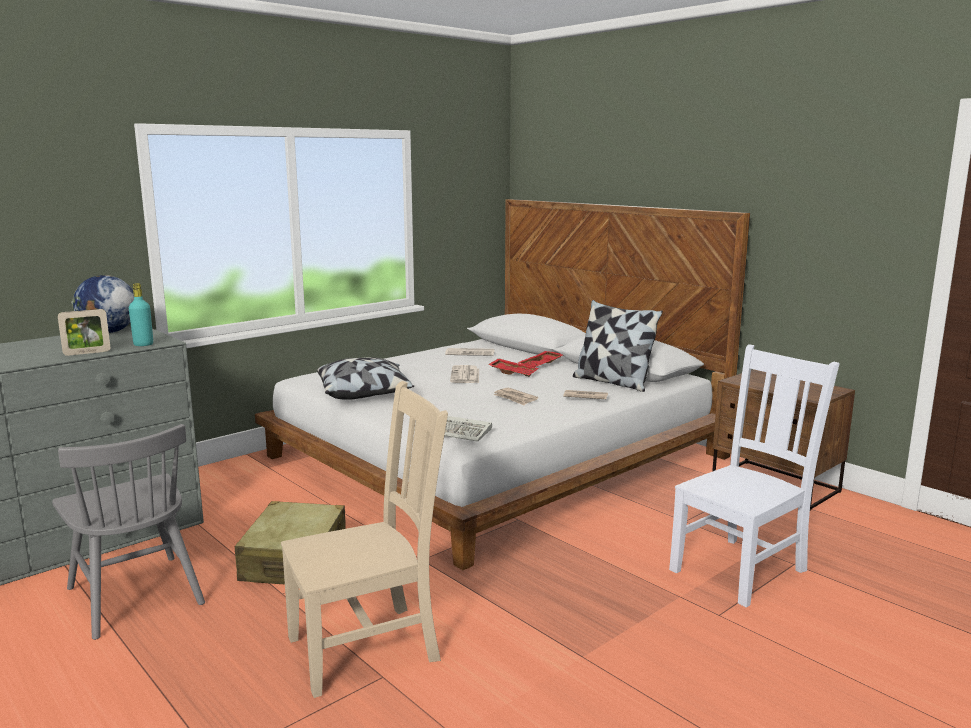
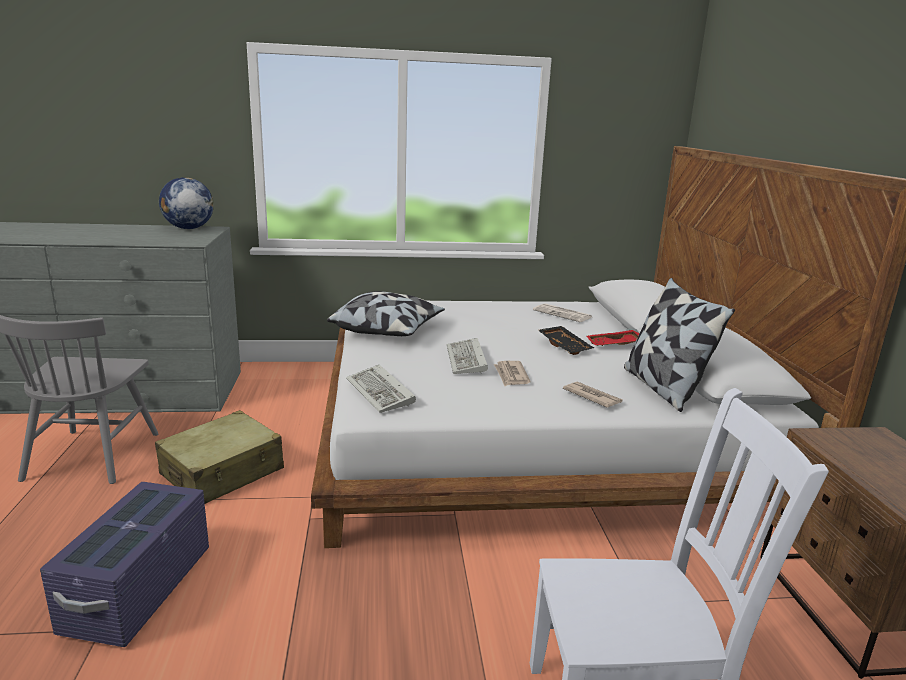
camera: 35 degrees right, 5 degrees up
(87, 353) = (126, 241): picture frame -> none
(143, 344) = (175, 242): turquoise bottle -> none
(369, 647) = (138, 590): beige chair -> purple storage box
(465, 375) = (509, 336): newspaper -> none
(466, 397) = (467, 360): none -> keyboard
(513, 373) = (565, 346): red tray -> black tray

